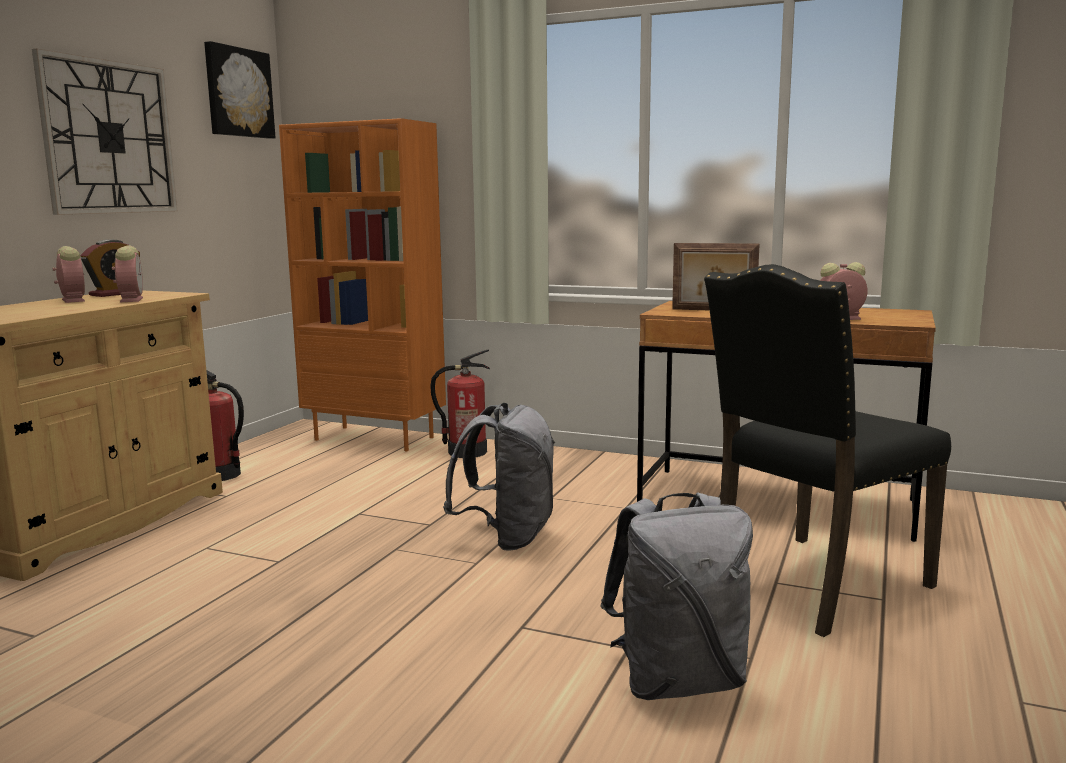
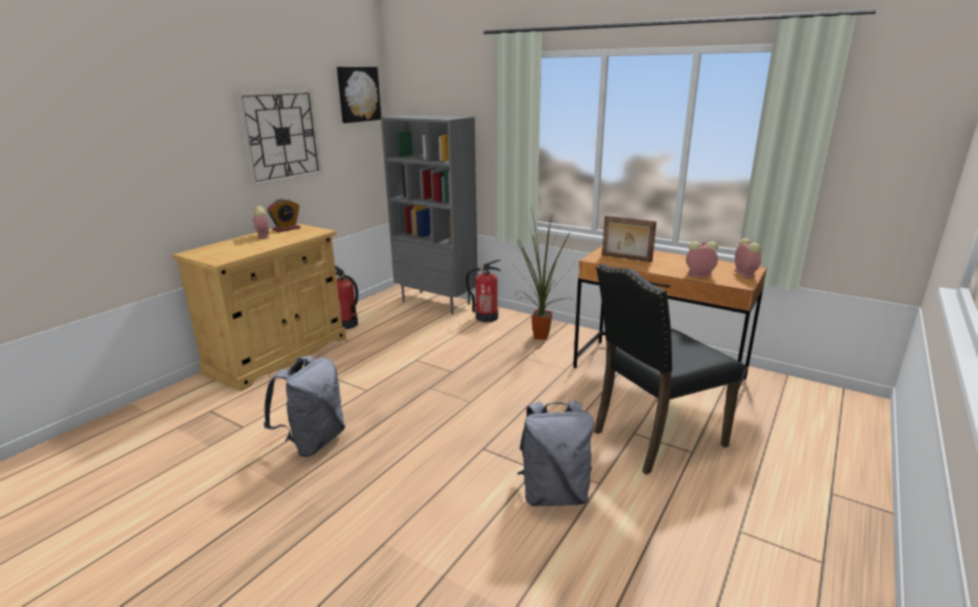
camera: 10 degrees right, 10 degrees up
(131, 300) = (293, 237): alarm clock -> alarm clock (743, 273)
(376, 438) = (437, 302): orange bookcase -> grey bookcase
(507, 538) = (492, 385): grey backpack -> grey backpack (313, 442)
(562, 470) = (538, 336): none -> potted plant

